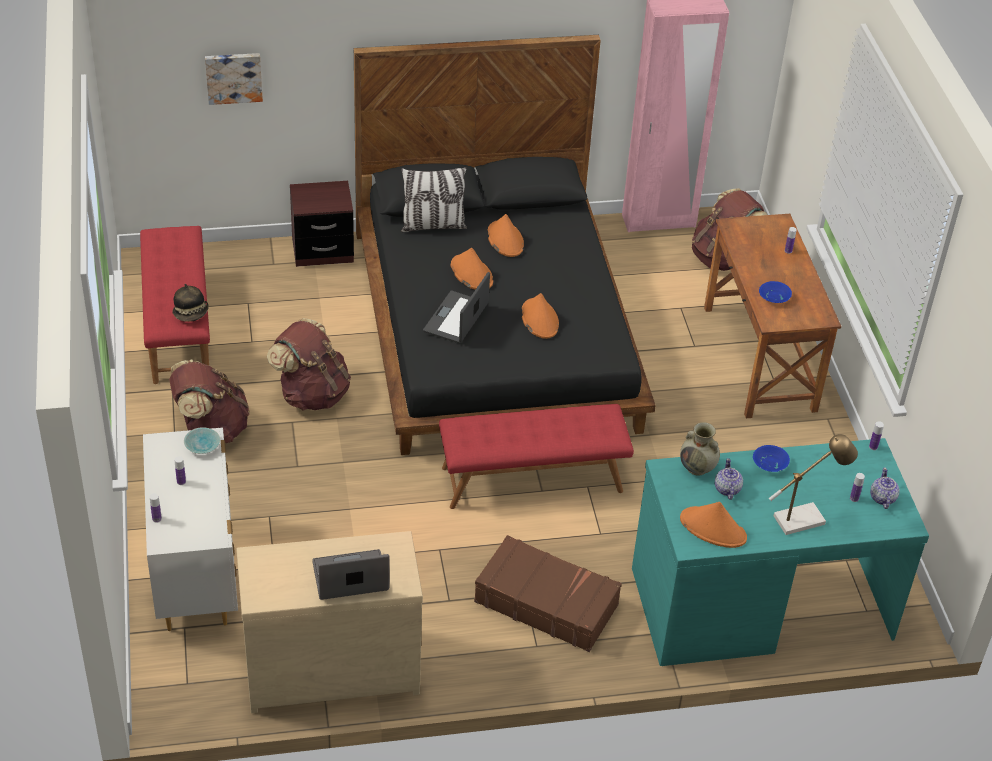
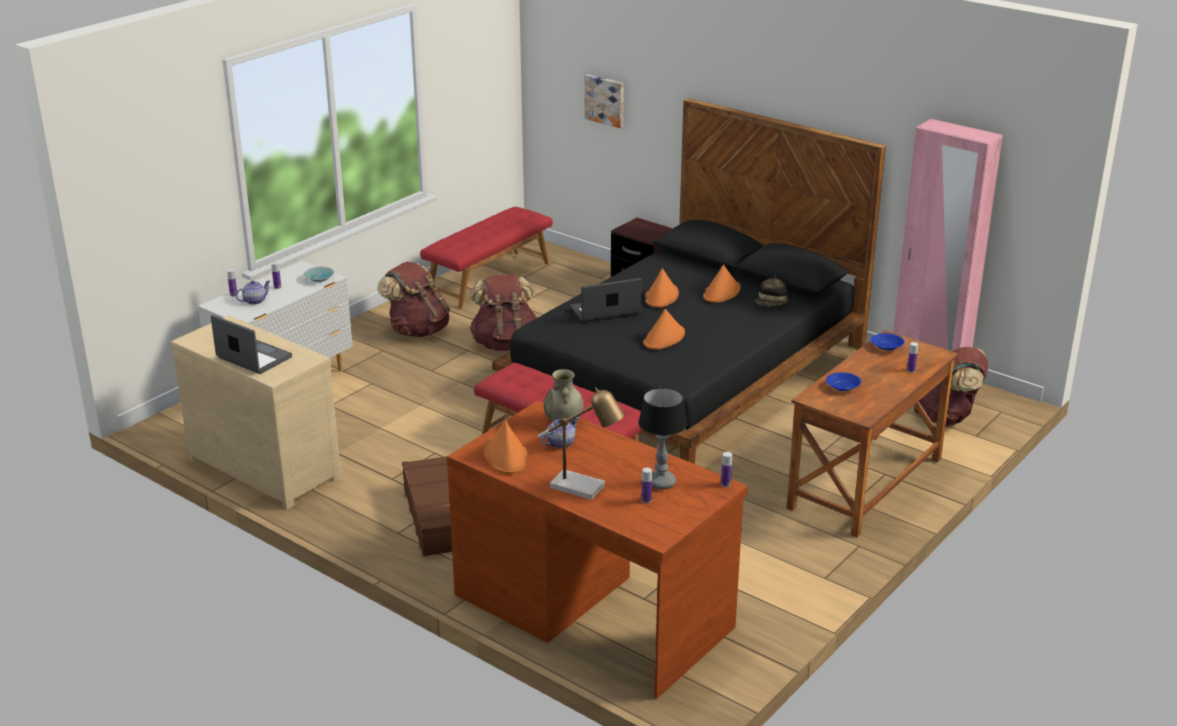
camera: 50 degrees right, 15 degrees down
(191, 313) = (464, 248): hat -> hat (772, 305)
(433, 225) = (685, 266): pillow -> none
(759, 602) = (593, 609): turquoise desk -> brown desk
(770, 464) = (620, 449): blue bowl -> blue bowl (886, 347)
(838, 476) = (660, 483): none -> table lamp
(882, 498) = (669, 513): teapot -> teapot (254, 301)

